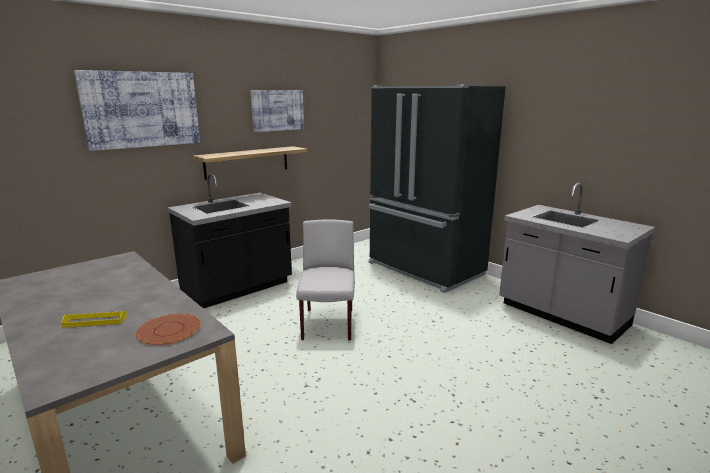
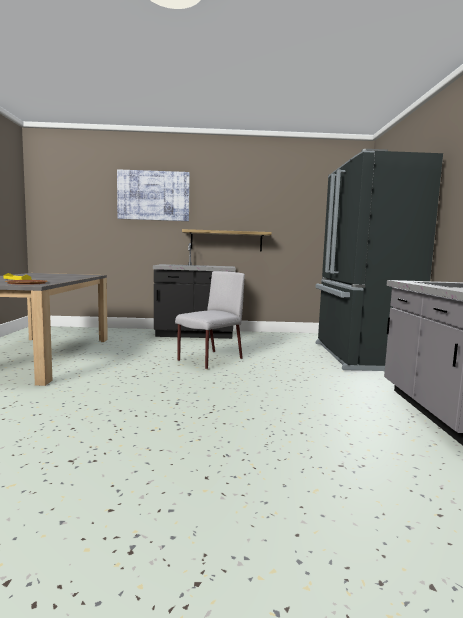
camera: 40 degrees right, 10 degrees down
(277, 110) = (257, 202): picture -> none

